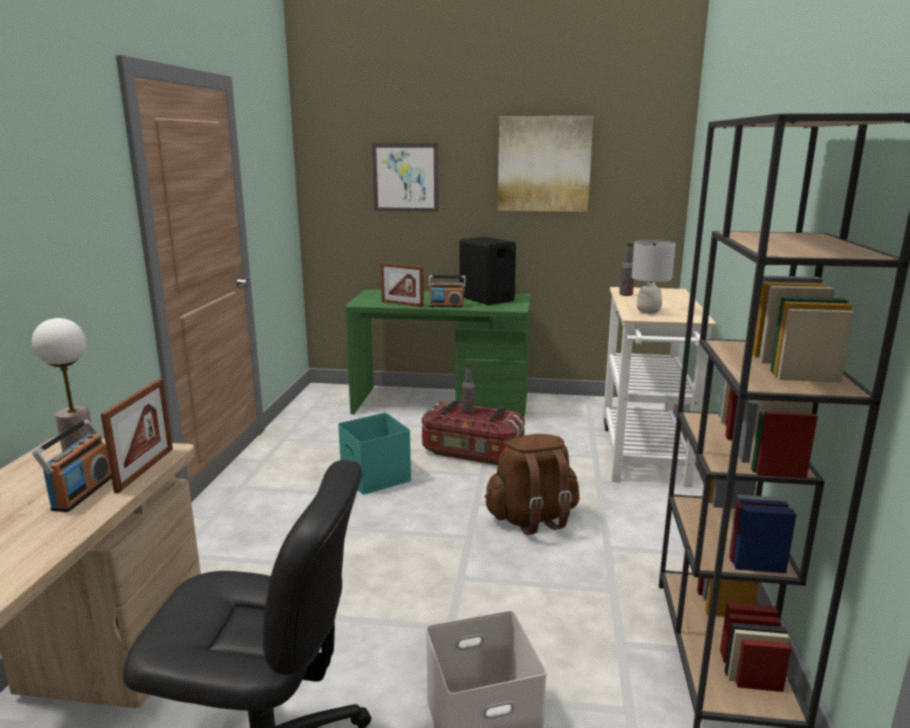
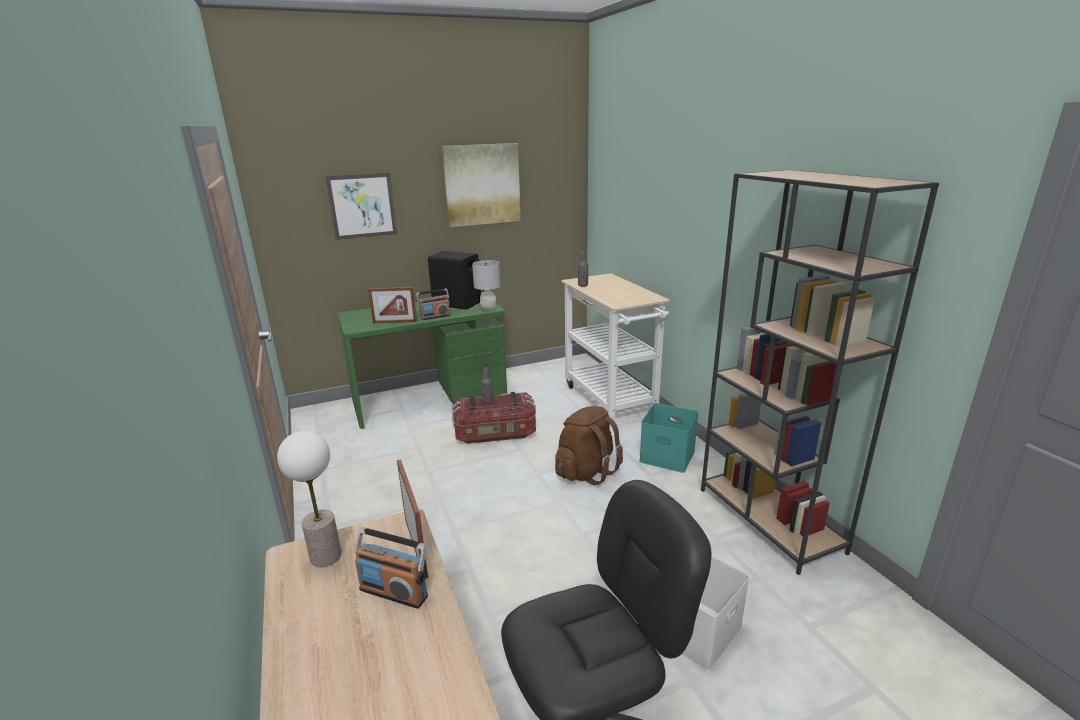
camera: 30 degrees left, 5 degrees up
(81, 493) = (394, 592): radio -> radio turned 135 degrees clockwise
(374, 476) = (439, 478): turquoise storage box -> turquoise storage box (666, 456)
(648, 312) = (618, 298): grey table lamp -> grey table lamp (488, 308)

